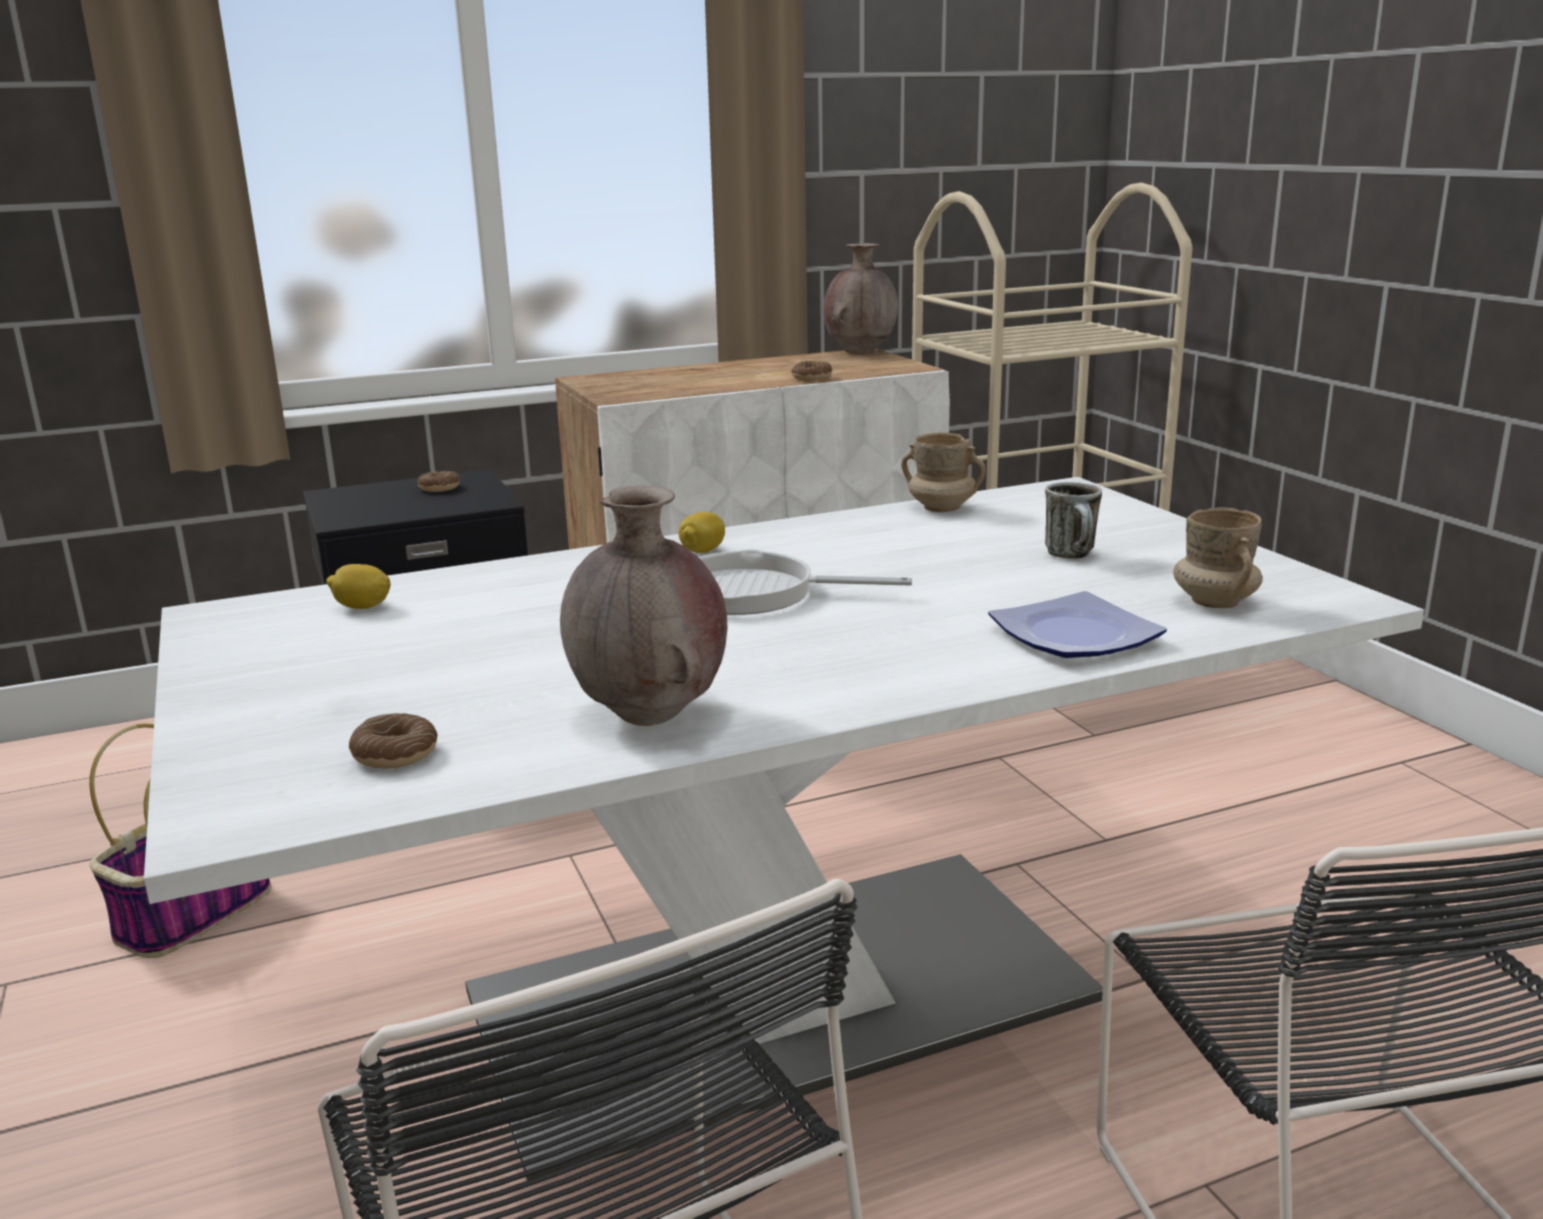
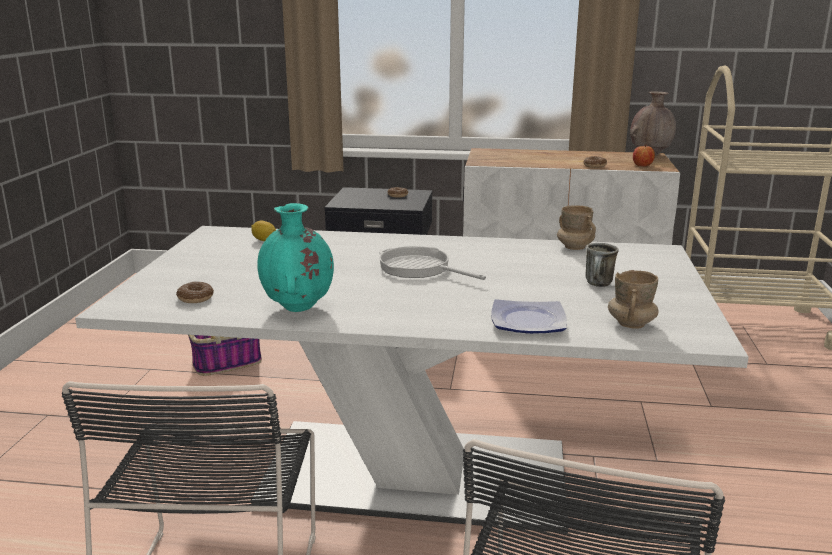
camera: 30 degrees right, 0 degrees up
(651, 715) = (298, 308): brown vase -> turquoise vase
(702, 551) = (427, 245): lemon -> none
(878, 367) = (642, 165): none -> apple

